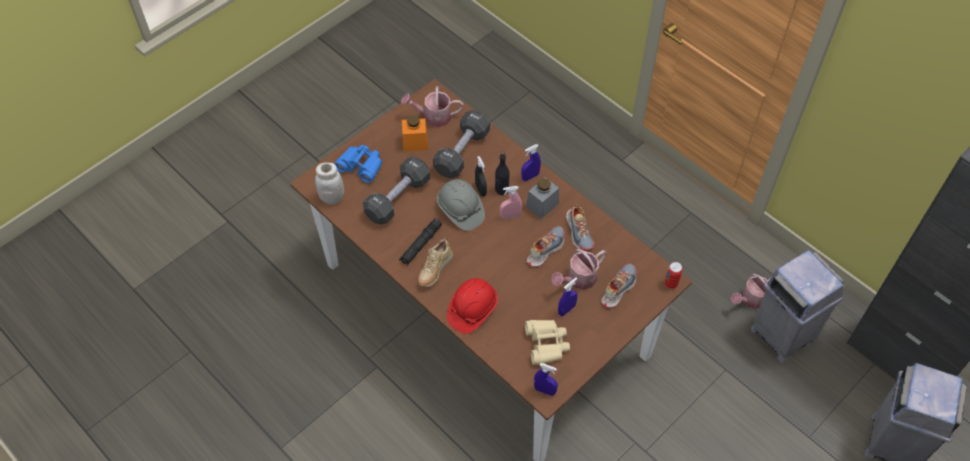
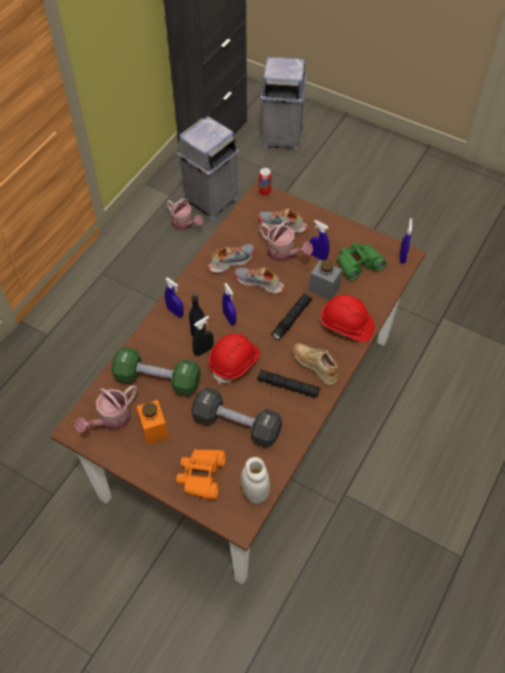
camera: 105 degrees left, 0 degrees up
(361, 166) = (202, 475): blue binoculars -> orange binoculars
(433, 117) = (111, 420): watering can -> watering can turned 60 degrees clockwise
(434, 270) = (315, 366): beige shoe -> beige shoe turned 150 degrees counterclockwise
(460, 210) = (234, 362): grey hard hat -> red hard hat
(462, 152) = (157, 379): black dumbbell -> green dumbbell
(494, 266) = (291, 319): none -> black flashlight
(510, 216) = (229, 318): pink spray bottle -> blue spray bottle
(542, 205) = (208, 295): grey jar -> grey jar (324, 288)
(546, 344) = (358, 264): beige binoculars -> green binoculars

